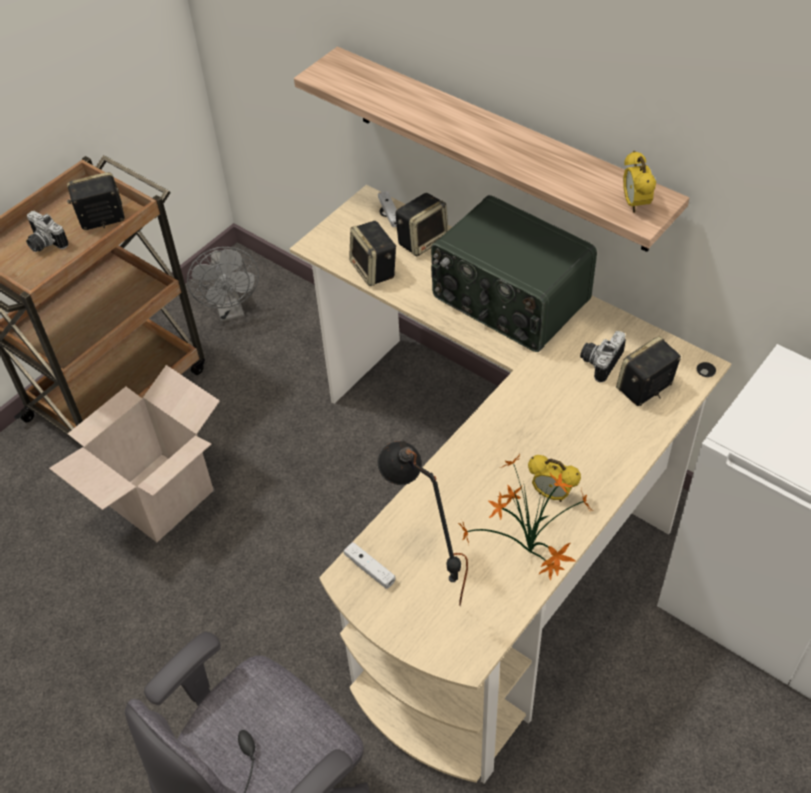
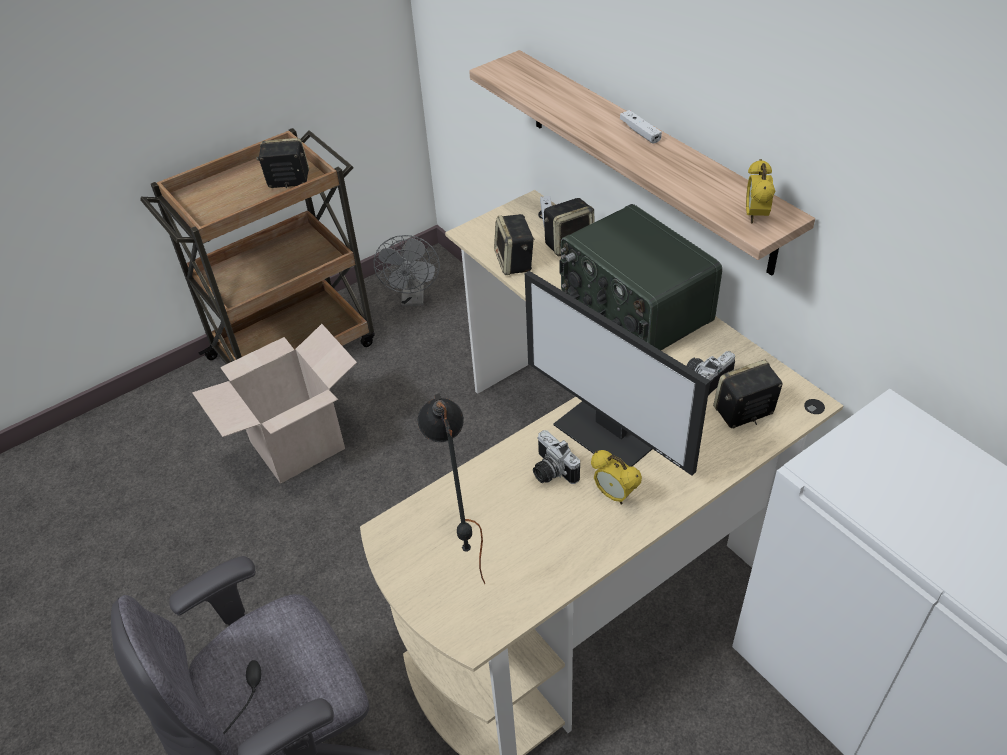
camera: 15 degrees right, 5 degrees down
(44, 244) = (232, 193): camera -> camera (550, 471)
(369, 569) = (410, 529): white game controller -> white game controller (640, 132)
(526, 433) = (608, 433): none -> monitor
(530, 555) = (572, 550): potted plant -> none

